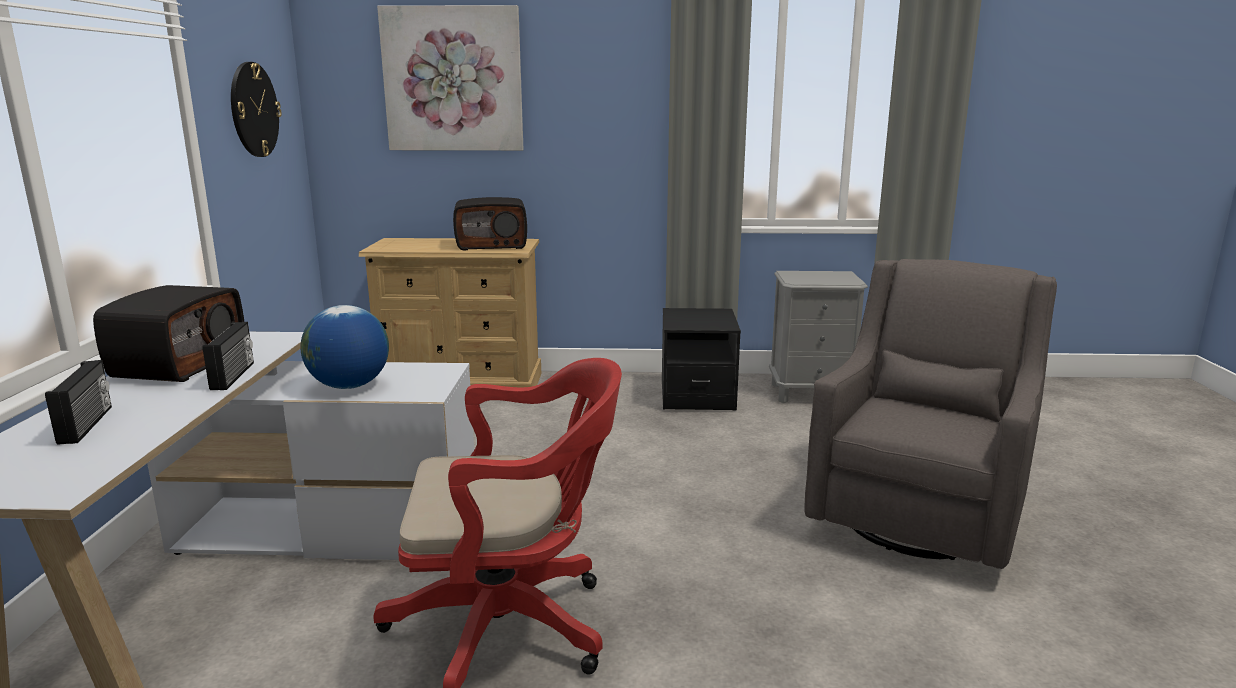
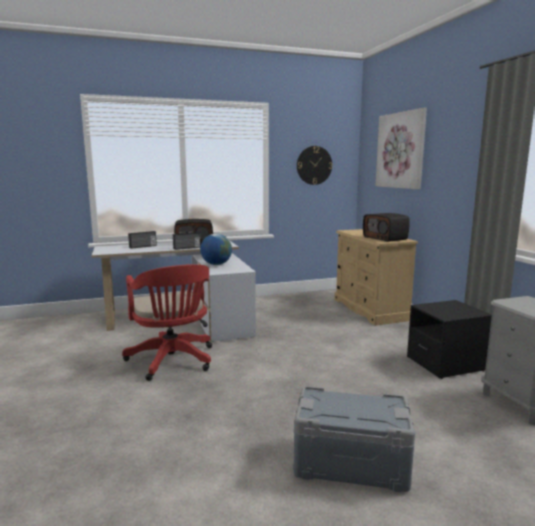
camera: 70 degrees right, 5 degrees down
(919, 515) = (350, 464): grey armchair -> grey storage box

